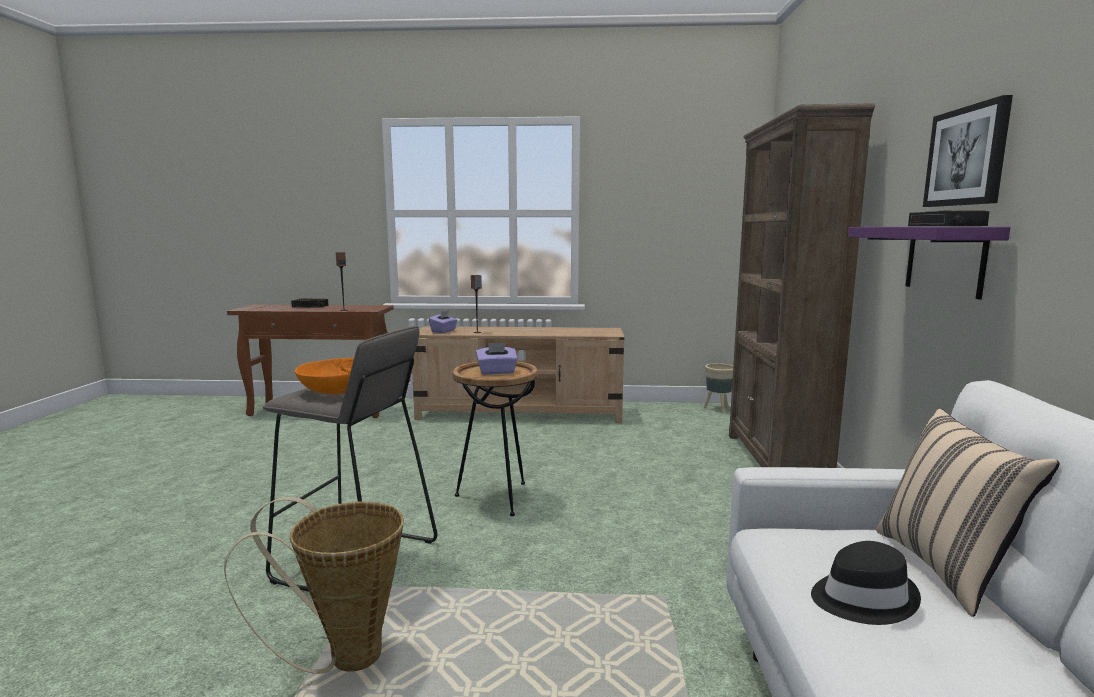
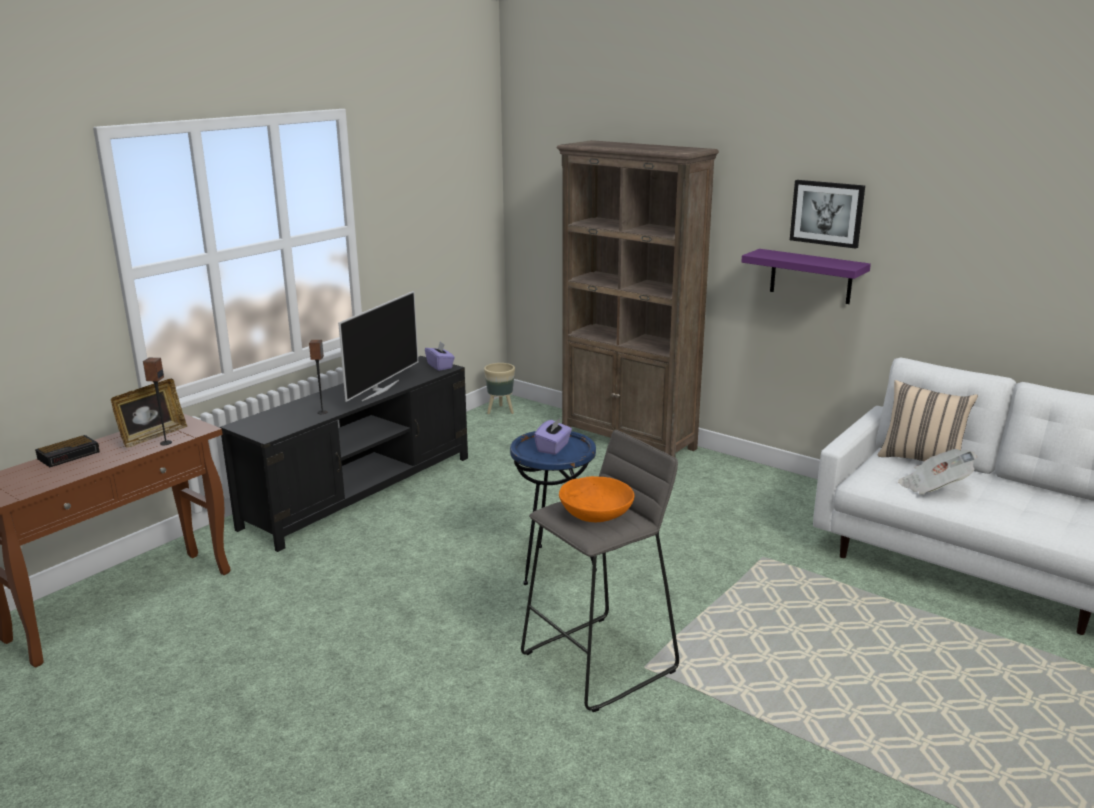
camera: 55 degrees left, 10 degrees up
(343, 657) = (734, 694): basket -> none
(350, 308) = (152, 436): none -> picture frame
(443, 331) = (280, 425): purple tissue box -> purple tissue box (440, 366)
(497, 497) = (553, 566): brown side table -> blue side table
(520, 413) = (361, 491): beige tv stand -> black tv stand
(537, 333) = (380, 390): none -> television
(862, 598) = (934, 487): black hat -> newspaper
(946, 226) = (839, 263): alarm clock -> none

